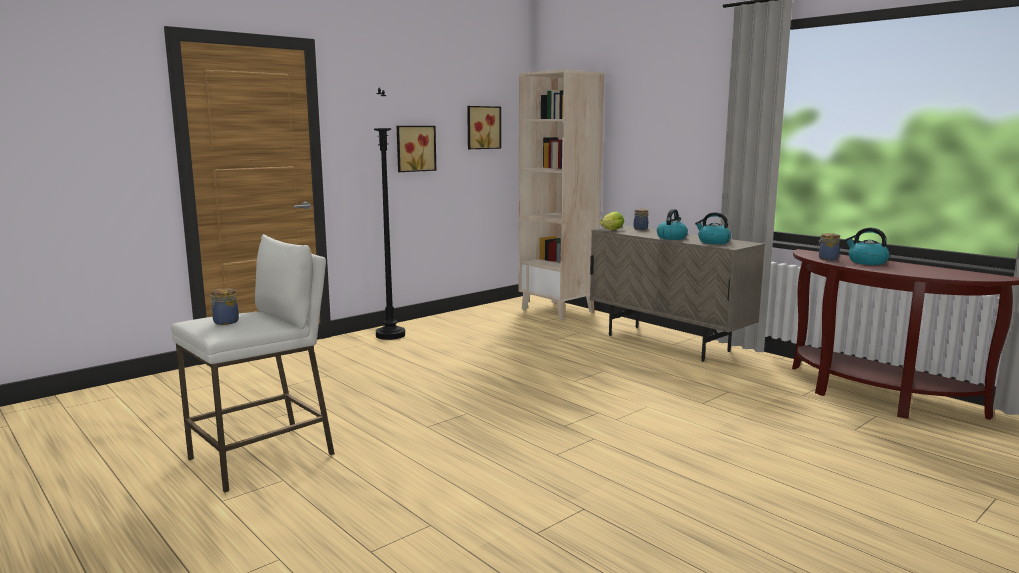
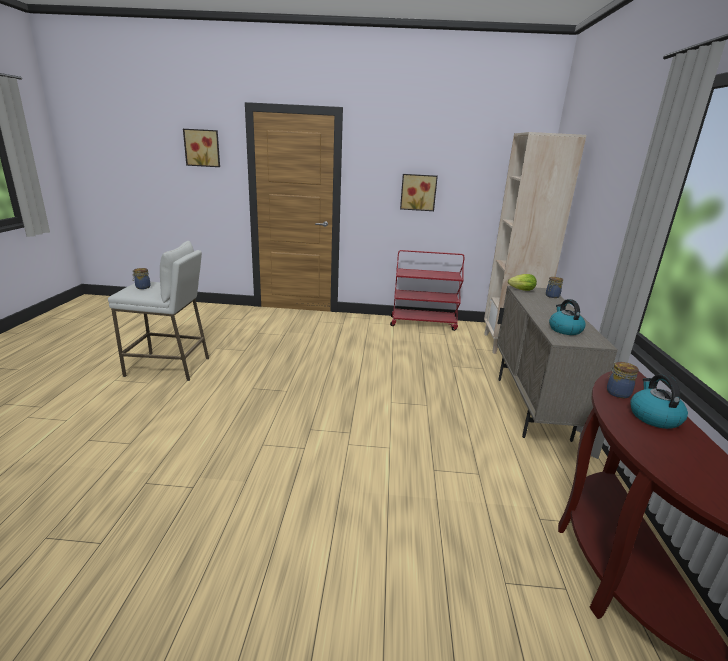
camera: 45 degrees right, 10 degrees up
(390, 335) = (365, 322): black floor lamp -> none
(450, 318) = (423, 323): none -> red cart
(482, 127) = (488, 179): picture -> picture (202, 148)
(671, 237) = (543, 313): kettle -> none

